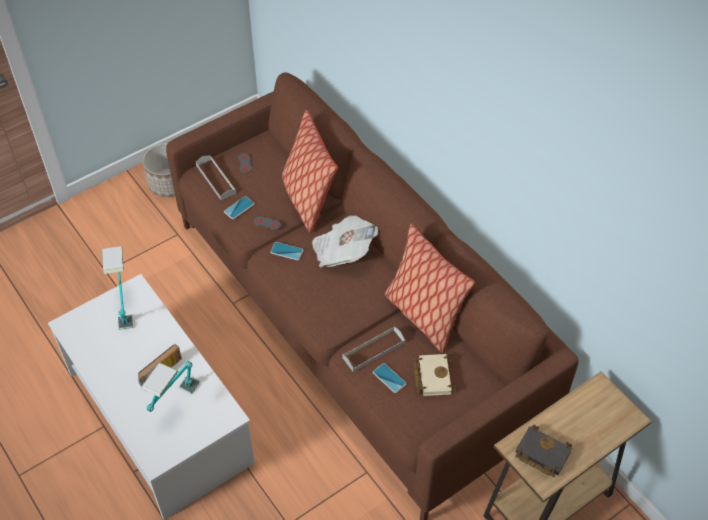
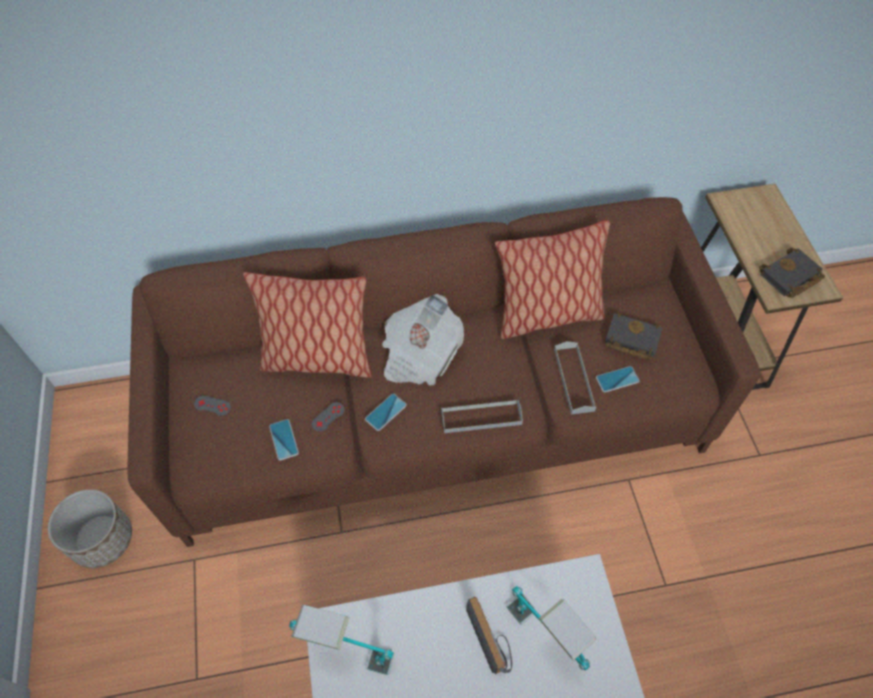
camera: 65 degrees left, 5 degrees up
(216, 179) = (216, 450): grey tray -> grey tray (481, 418)
(432, 376) = (630, 339): beige book -> black book

